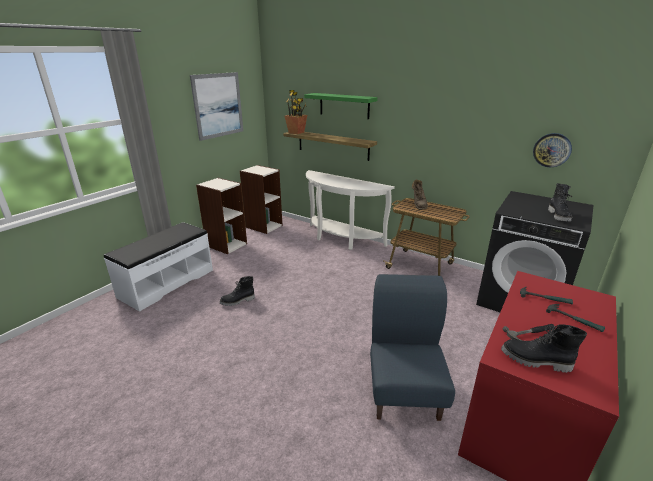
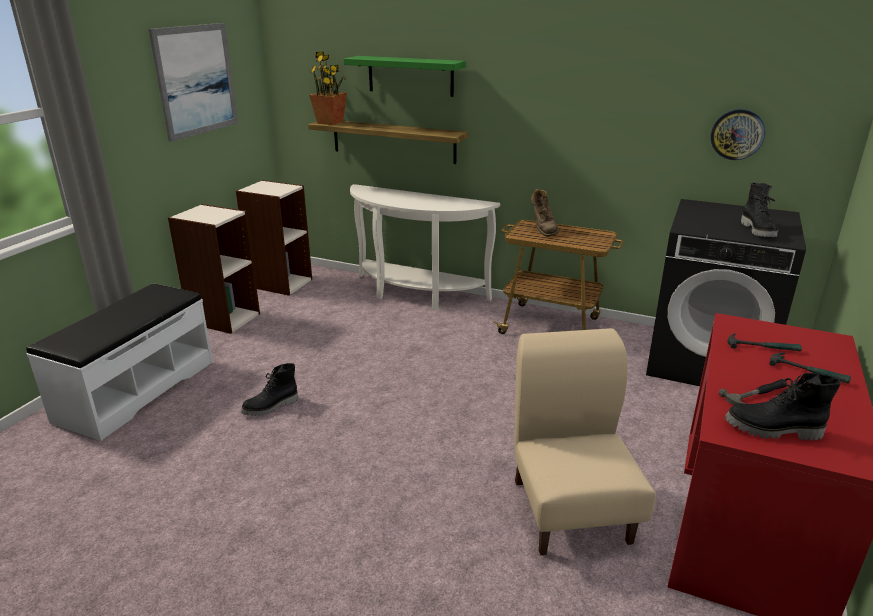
camera: 10 degrees left, 0 degrees up
(404, 390) = (571, 509): blue chair -> beige chair

